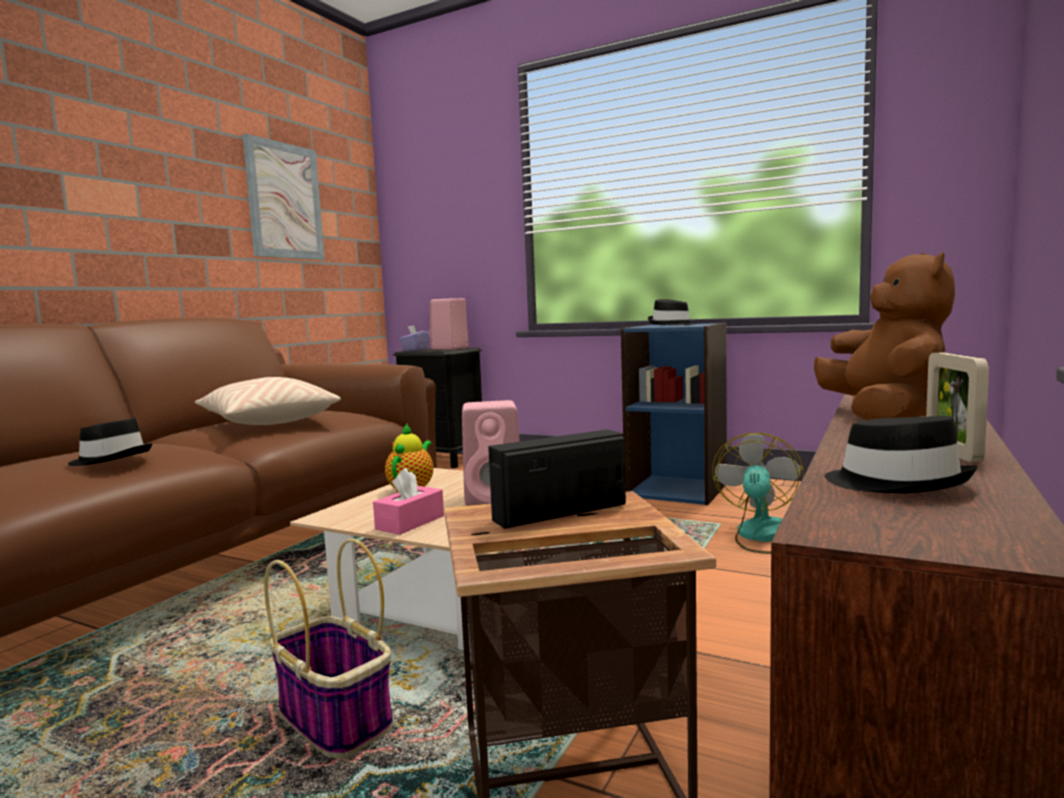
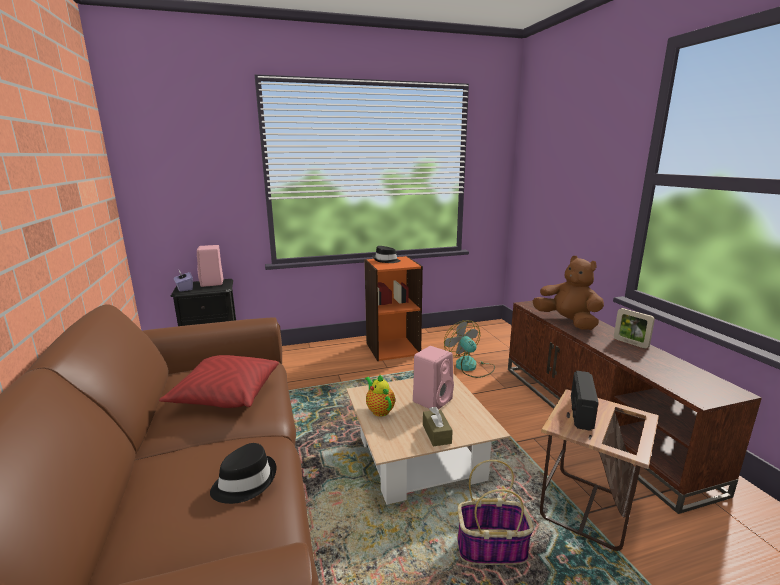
camera: 45 degrees left, 10 degrees up
(268, 422) = (226, 395): beige pillow -> red pillow
(285, 201) = (73, 179): picture -> none
(410, 522) = (436, 434): pink tissue box -> brown tissue box
(677, 490) = (392, 348): blue bookcase -> orange bookcase
(897, 483) = (659, 367): black hat -> none

